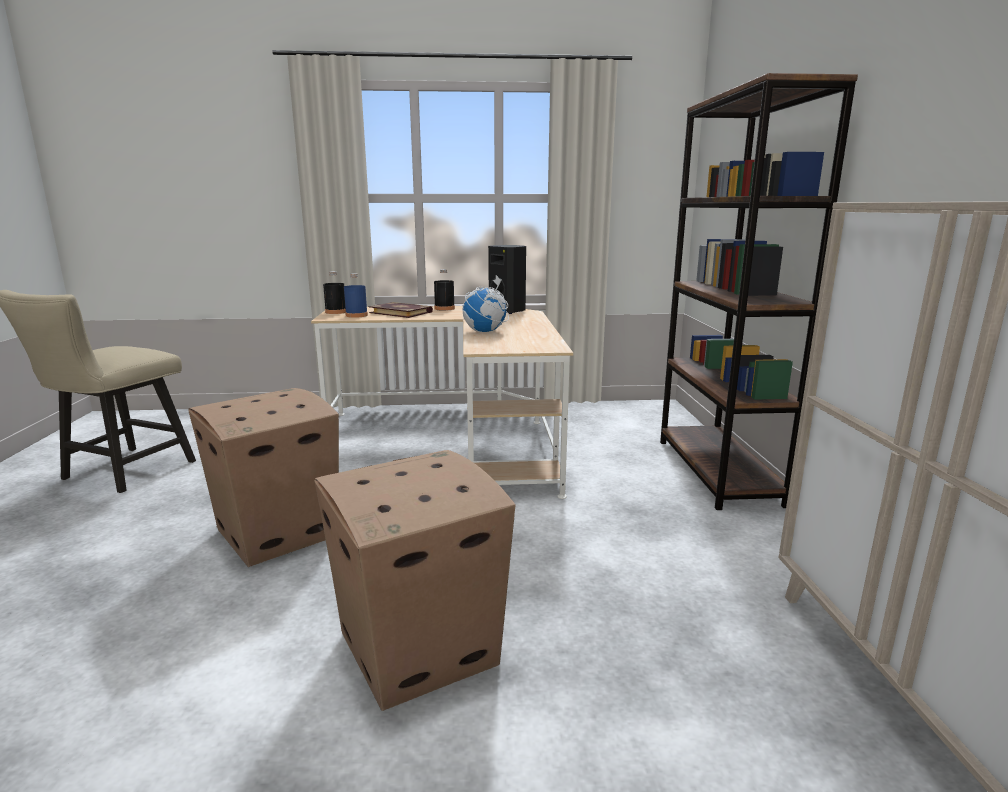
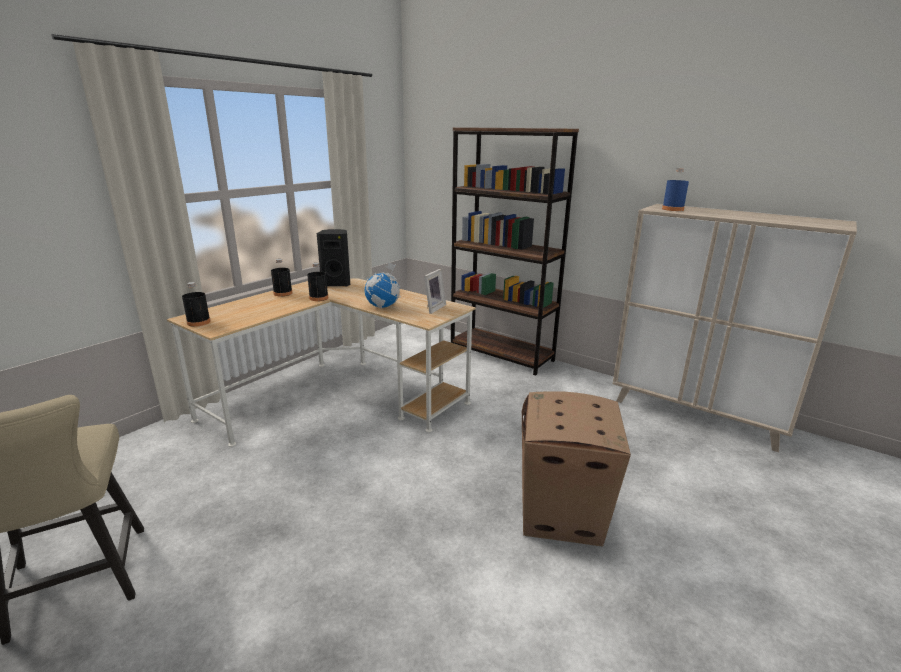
camera: 50 degrees left, 5 degrees up
(276, 533) = (363, 523): cardboard box -> none
(356, 315) = (233, 320): blue bottle -> blue bottle (672, 209)
(401, 312) = (261, 306): book -> none
(458, 316) = (319, 298): none -> black bottle
(524, 342) = (432, 308): none -> picture frame

